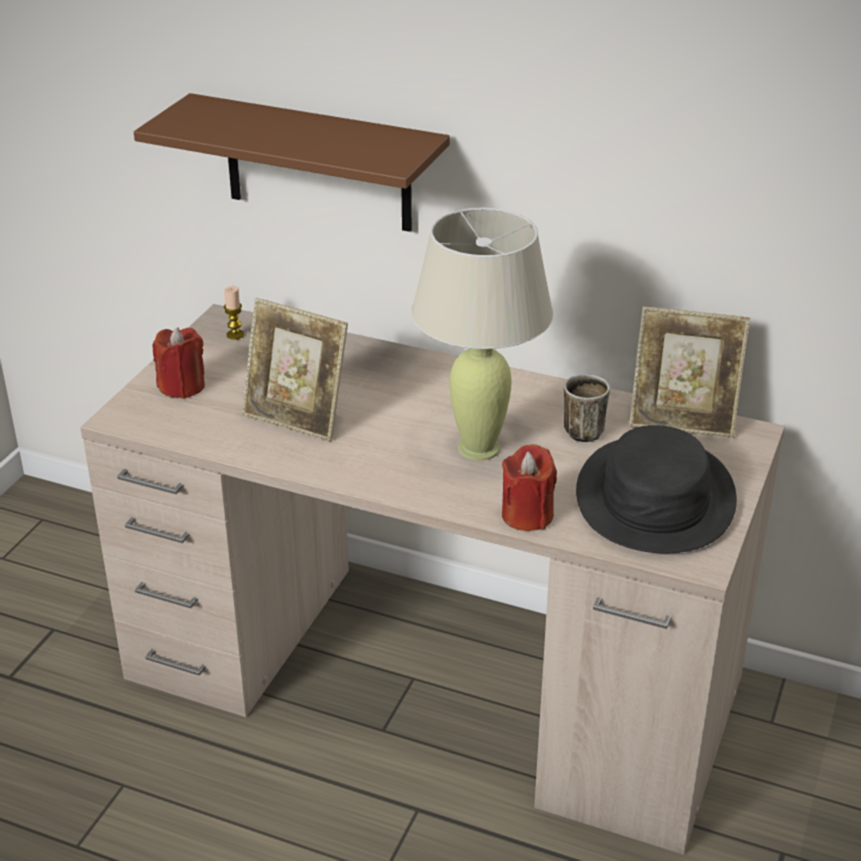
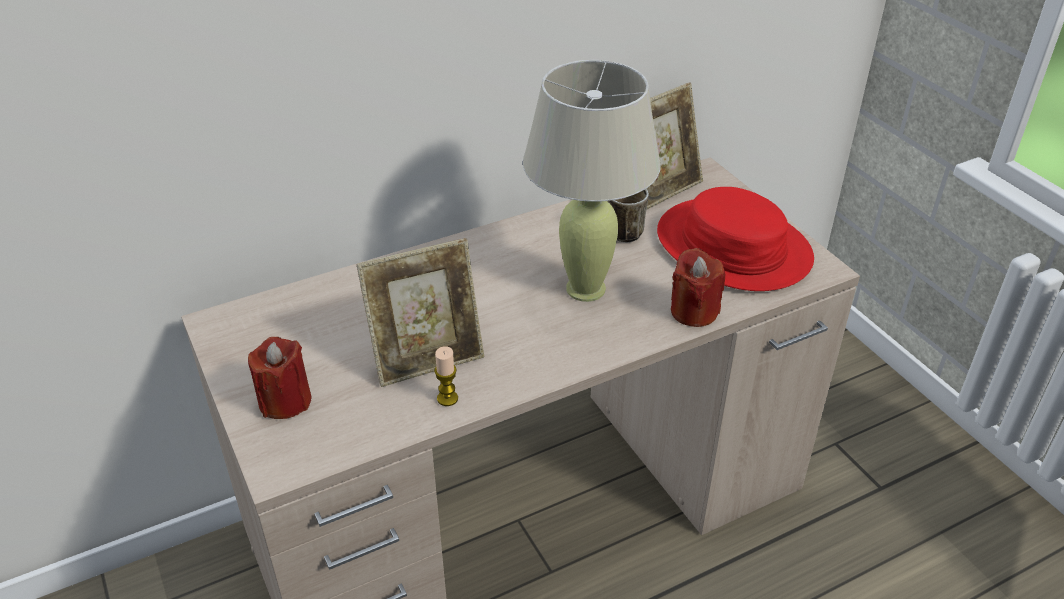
camera: 50 degrees left, 5 degrees up
(235, 335) = (252, 328): candle -> candle (447, 398)
(318, 164) = (276, 112): brown shelf -> none
(654, 497) = (732, 247): black hat -> red hat

